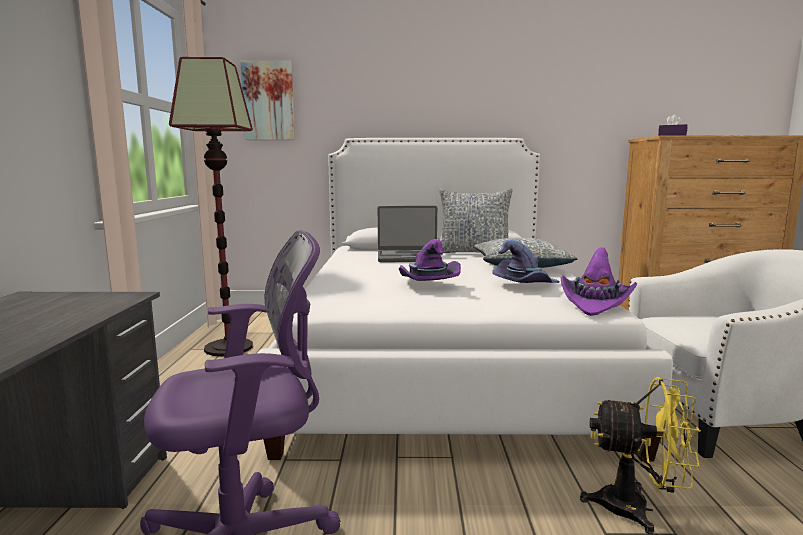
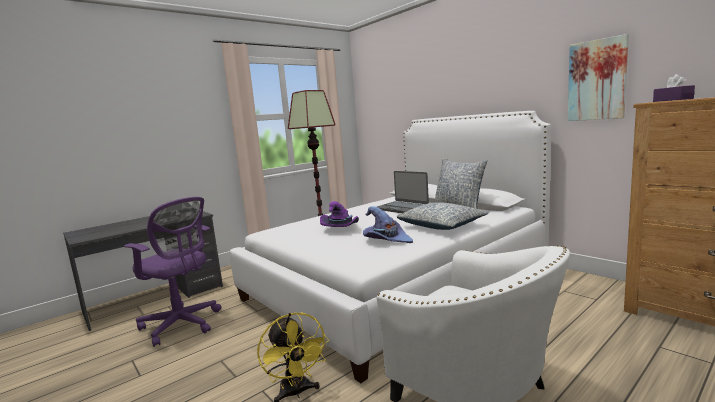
camera: 50 degrees right, 0 degrees up
(268, 101) = (378, 99): picture -> picture (597, 80)
(595, 304) = (372, 261): purple hat -> none

